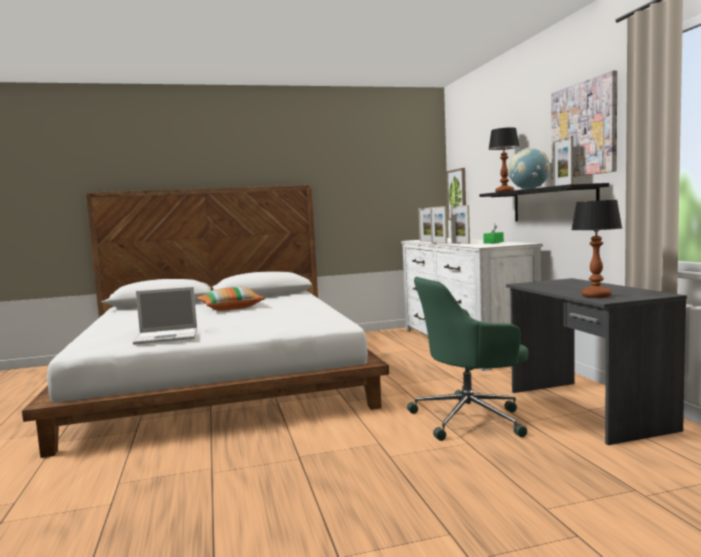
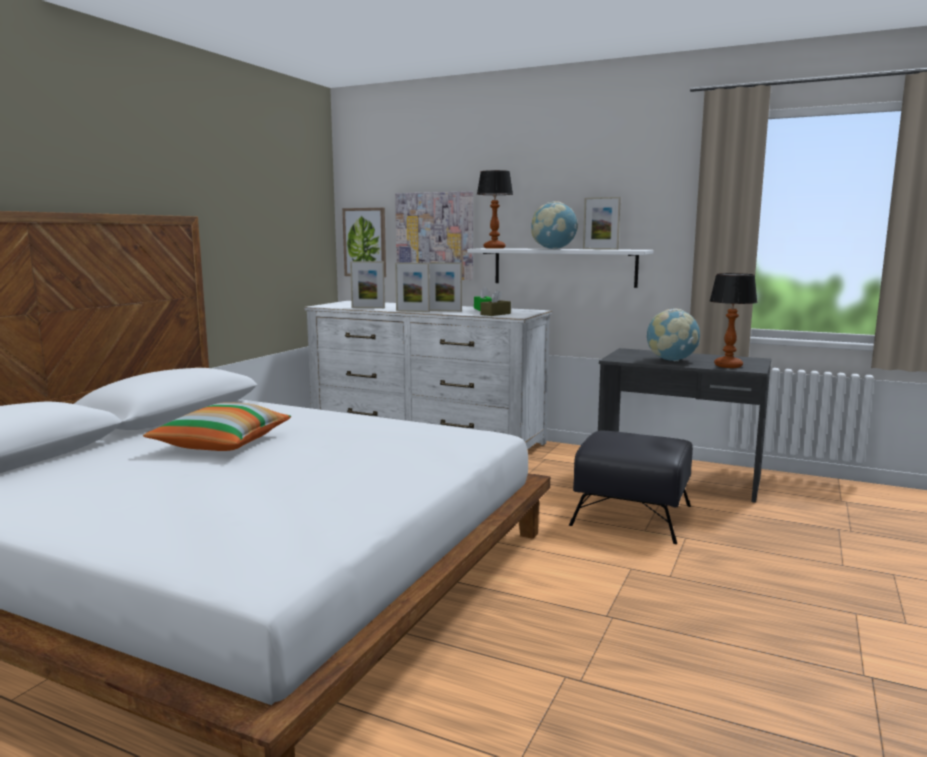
camera: 50 degrees left, 5 degrees up
(168, 336) = (343, 508): laptop -> none
(470, 418) = (631, 515): green office chair -> black ottoman
(478, 245) = (495, 314): none -> brown tissue box
(552, 204) = (564, 267): black shelf -> white shelf
(566, 288) = (671, 360): none -> globe
(584, 129) = (618, 190): picture -> picture (435, 236)

